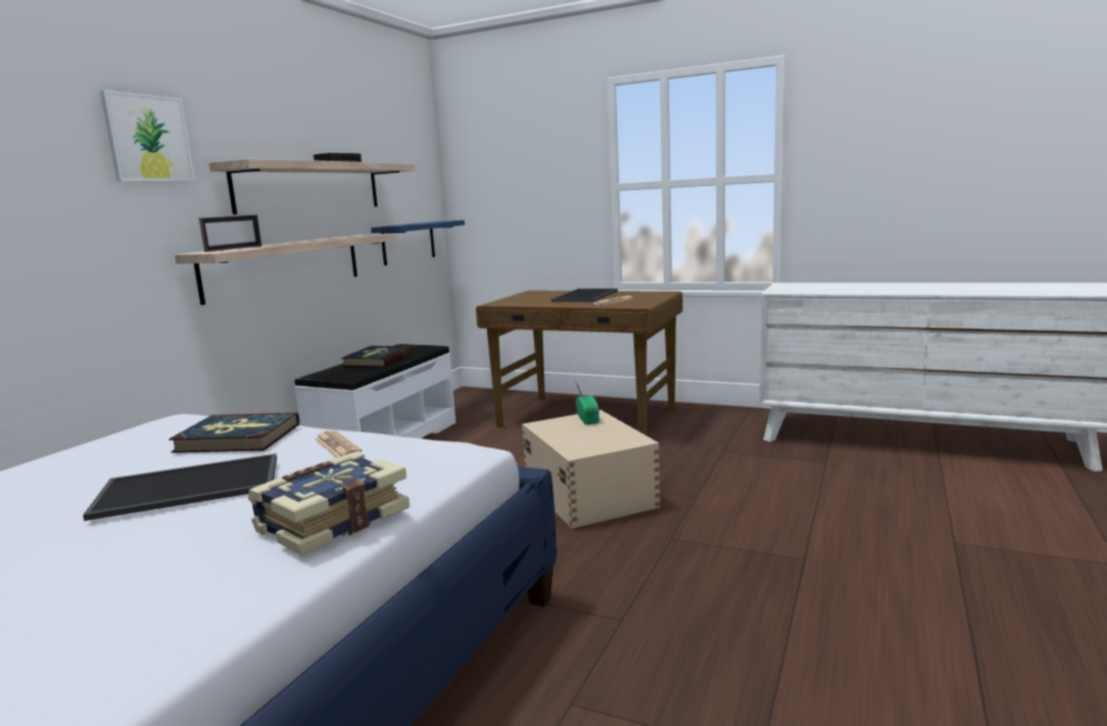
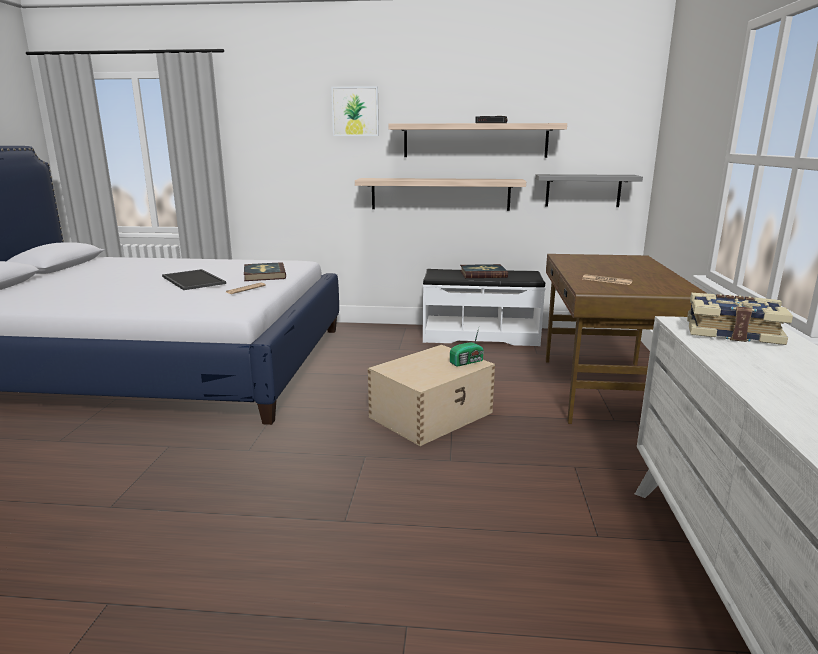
camera: 70 degrees right, 5 degrees up
(234, 248) = (387, 178): picture frame -> none
(331, 520) = (146, 304): book -> book (732, 332)
(408, 242) = (583, 190): blue shelf -> grey shelf
(586, 296) = (629, 271): tray -> none

